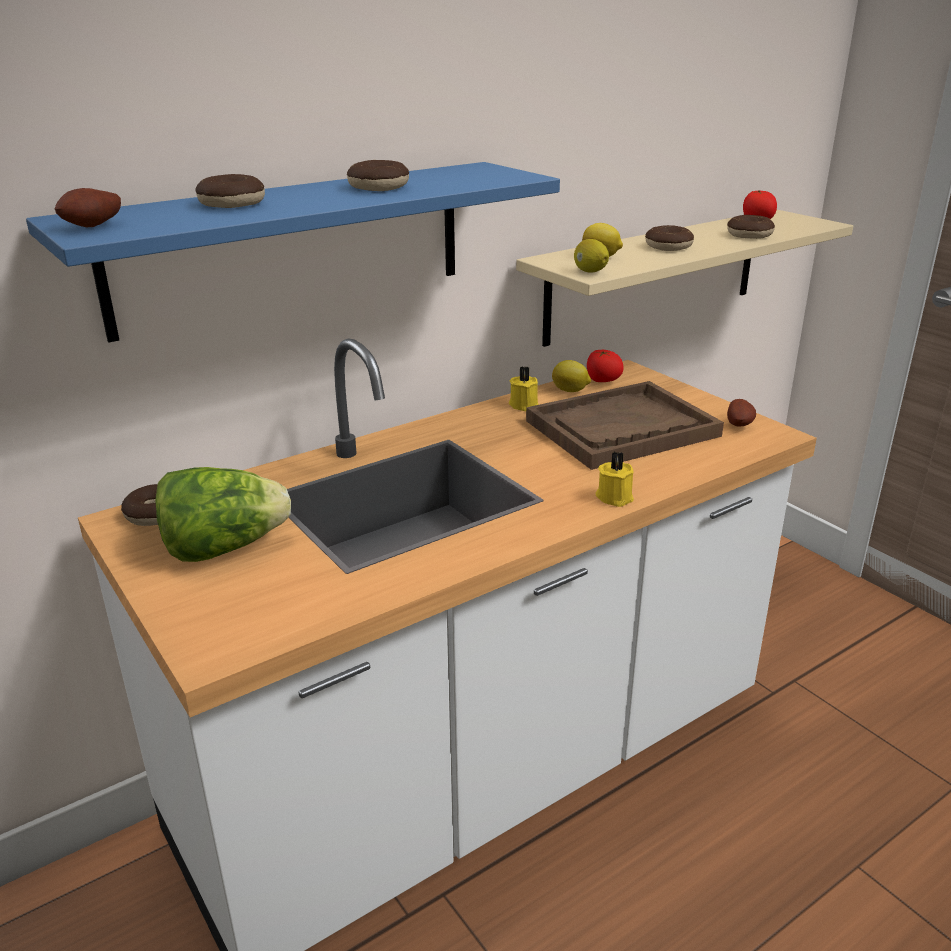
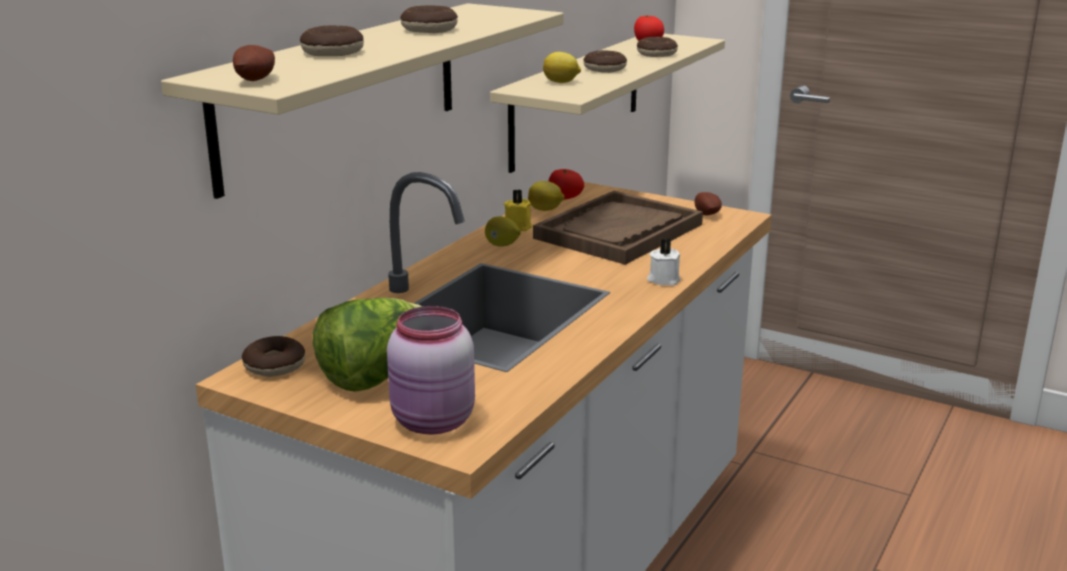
camera: 25 degrees left, 5 degrees down
(216, 617) = (433, 422): none -> pink jar
(292, 246) = (343, 92): blue shelf -> beige shelf
(590, 272) = (570, 95): lemon -> lemon (502, 245)
(615, 496) = (663, 279): yellow candle -> white candle

